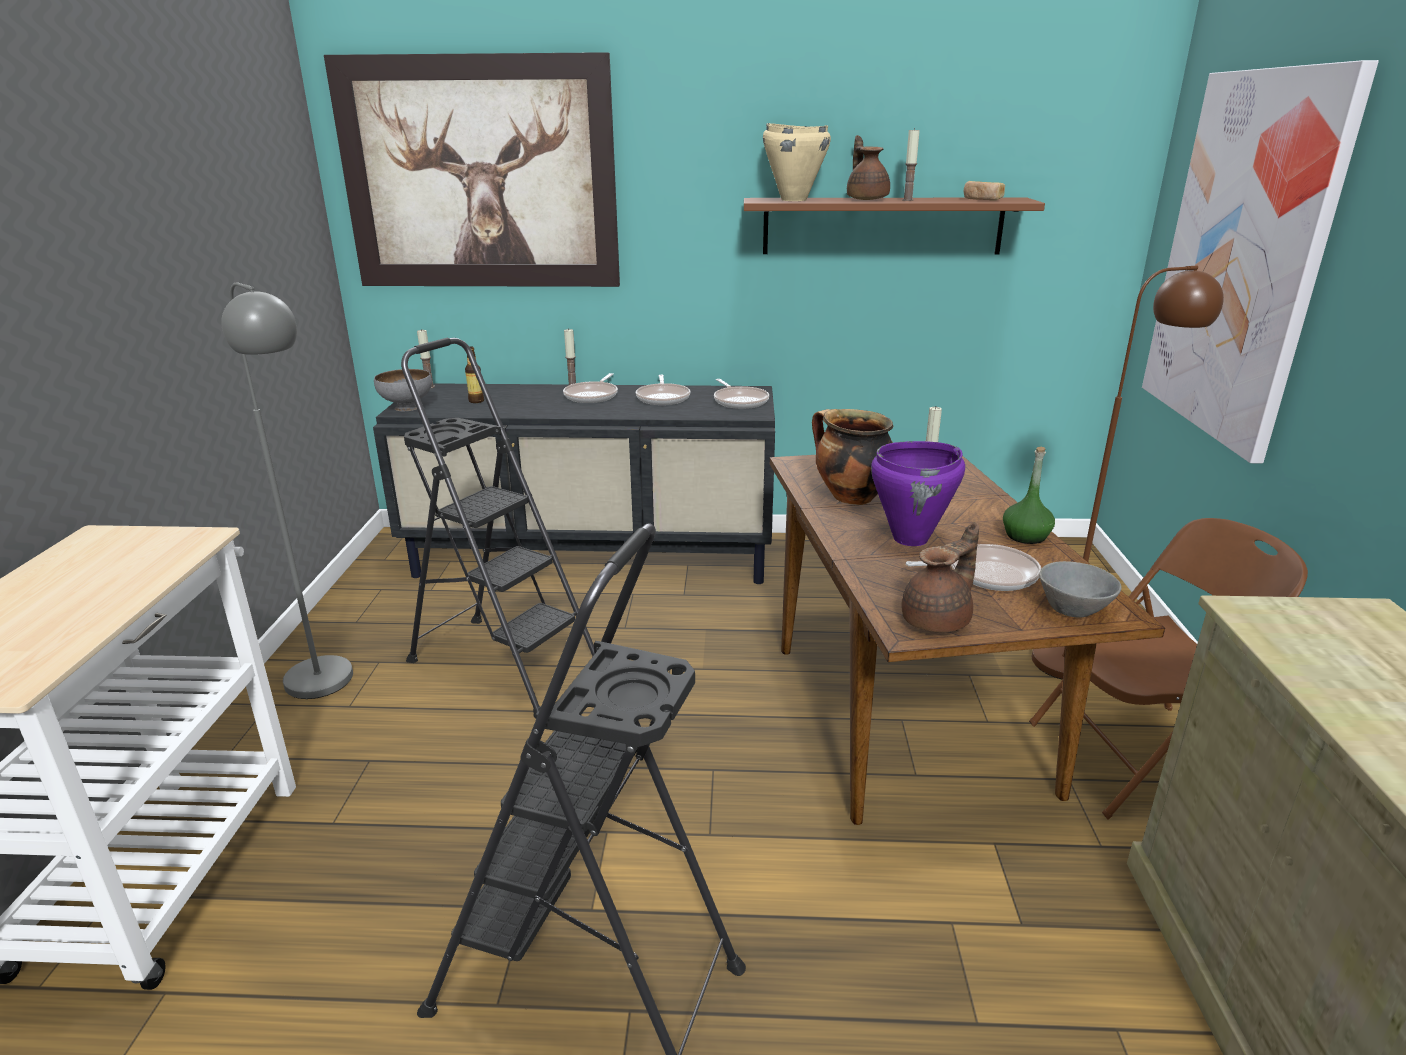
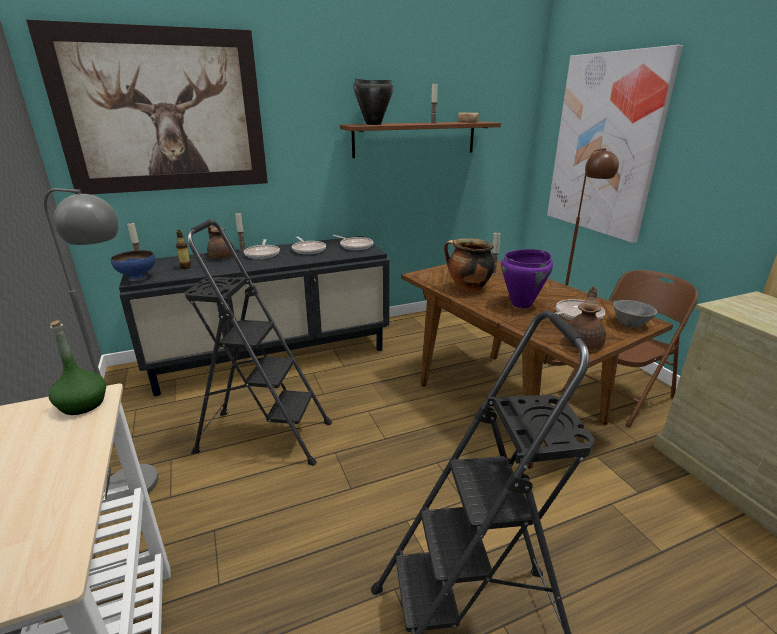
camera: 25 degrees left, 0 degrees up
(407, 408) = (137, 278): grey bowl -> blue bowl
(793, 200) = (373, 124): beige cooking pot -> black cooking pot
(866, 199) = (410, 123): brown teapot -> brown teapot (221, 256)
(1025, 536) = (569, 293): green bottle -> green bottle (83, 404)

